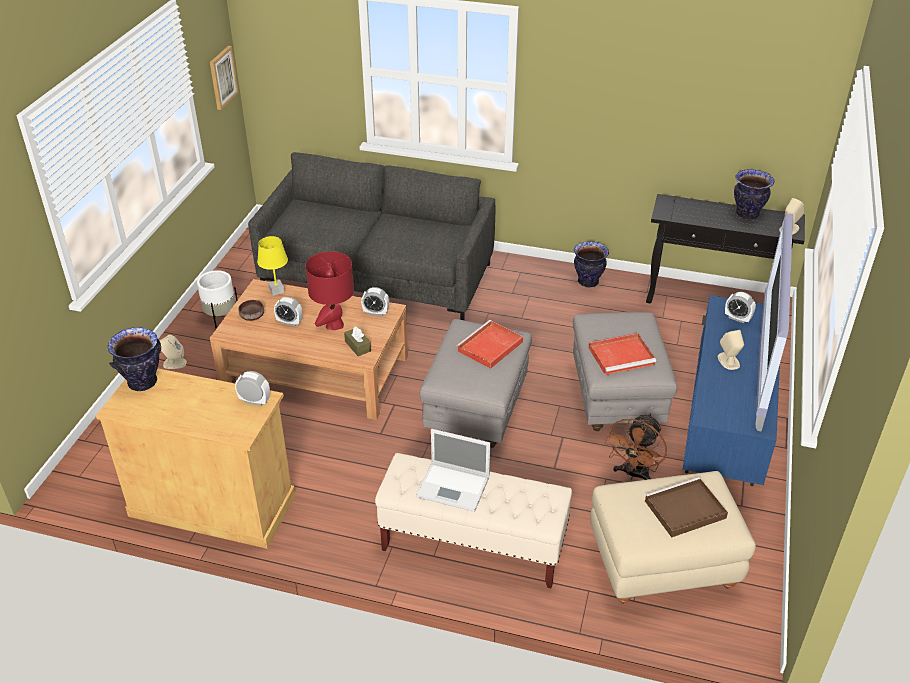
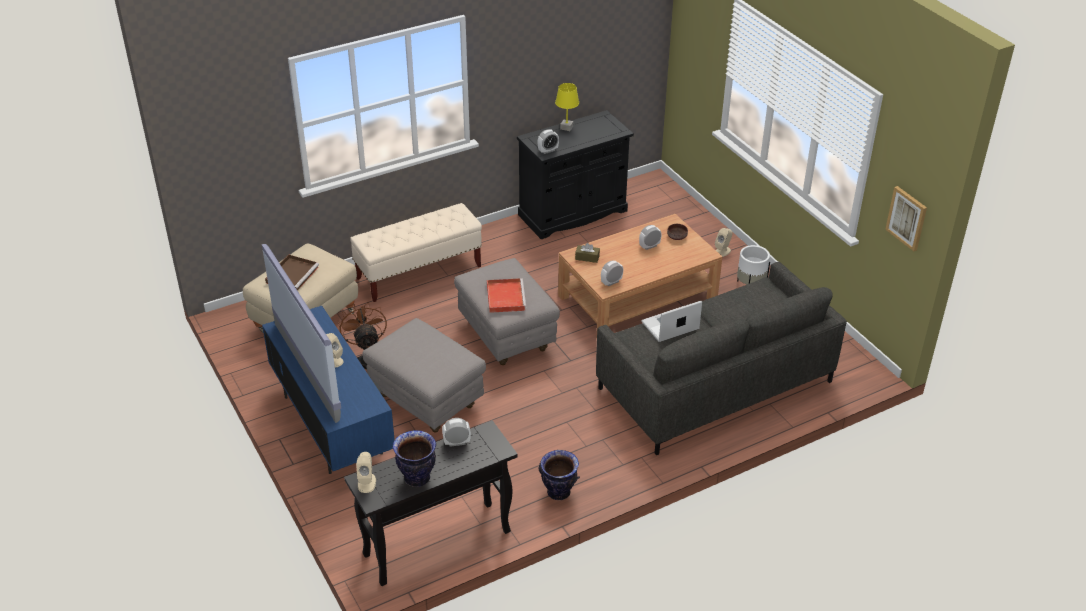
camera: 135 degrees right, 0 degrees up
(143, 383) = (613, 129): vase -> none
(213, 505) = (573, 213): beige cabinet -> black cabinet
(277, 290) = (693, 258): yellow table lamp -> yellow table lamp (566, 128)
(334, 325) = (622, 260): red table lamp -> none
(454, 487) = (428, 224): laptop -> laptop (669, 326)
(622, 355) = (415, 342): red tray -> none
(737, 318) = (353, 400): alarm clock -> alarm clock (456, 442)

